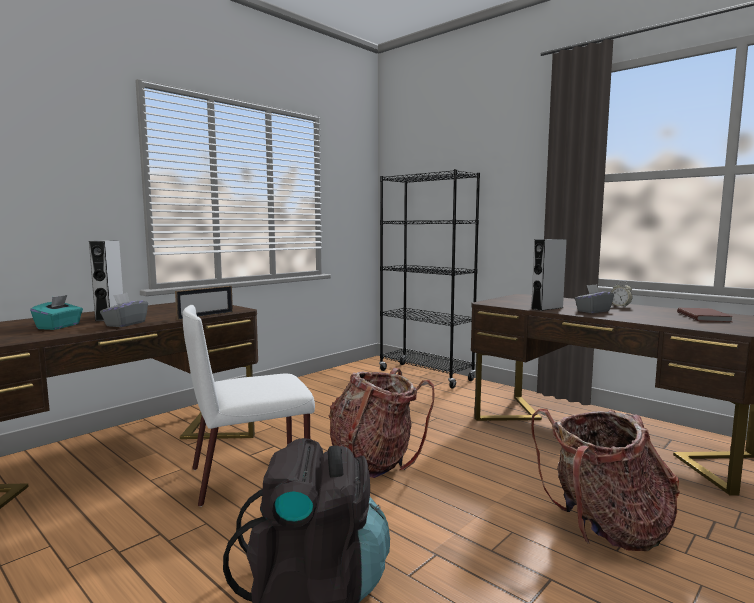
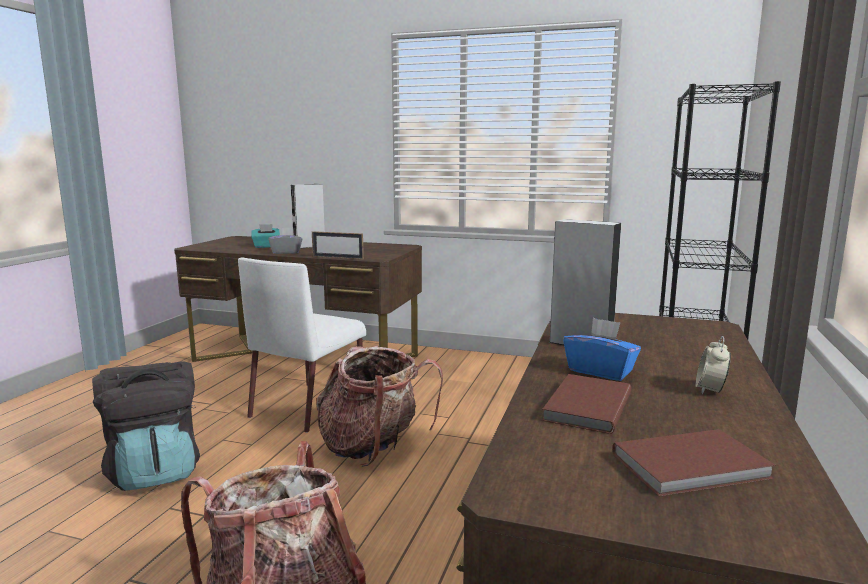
camera: 65 degrees right, 5 degrees up
(252, 476) = (309, 406): white chair -> white chair turned 105 degrees counterclockwise
(593, 311) = (600, 371): grey tissue box -> blue tissue box
(643, 317) = (585, 407): none -> brown book

